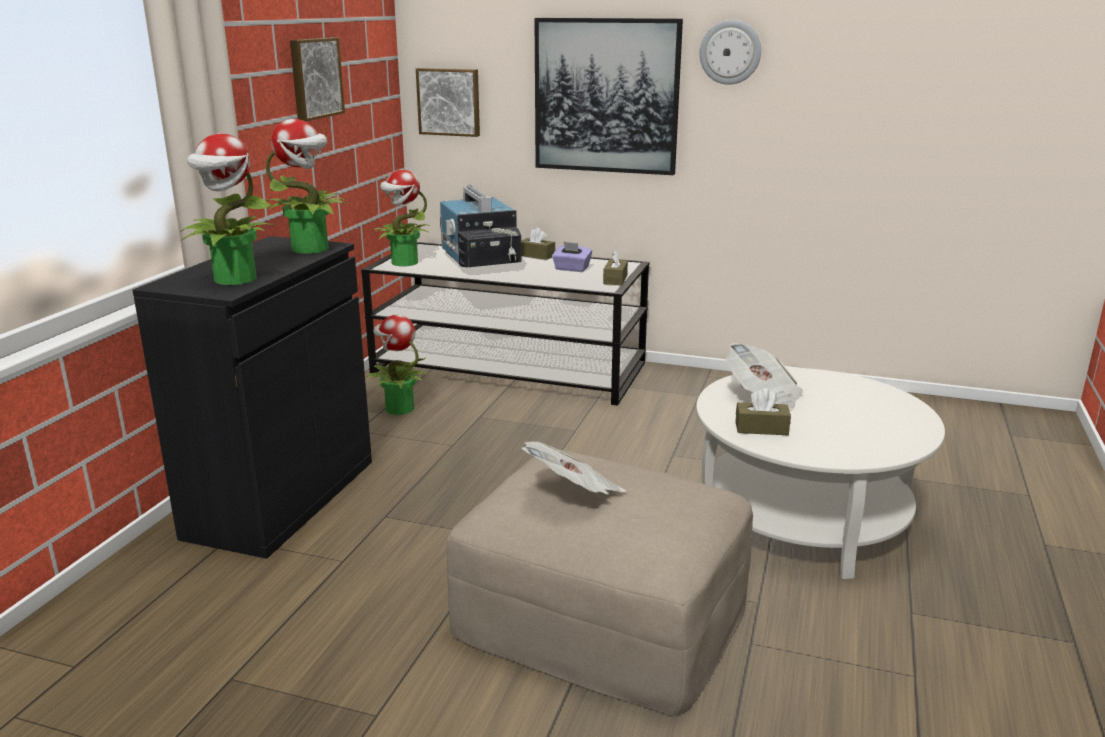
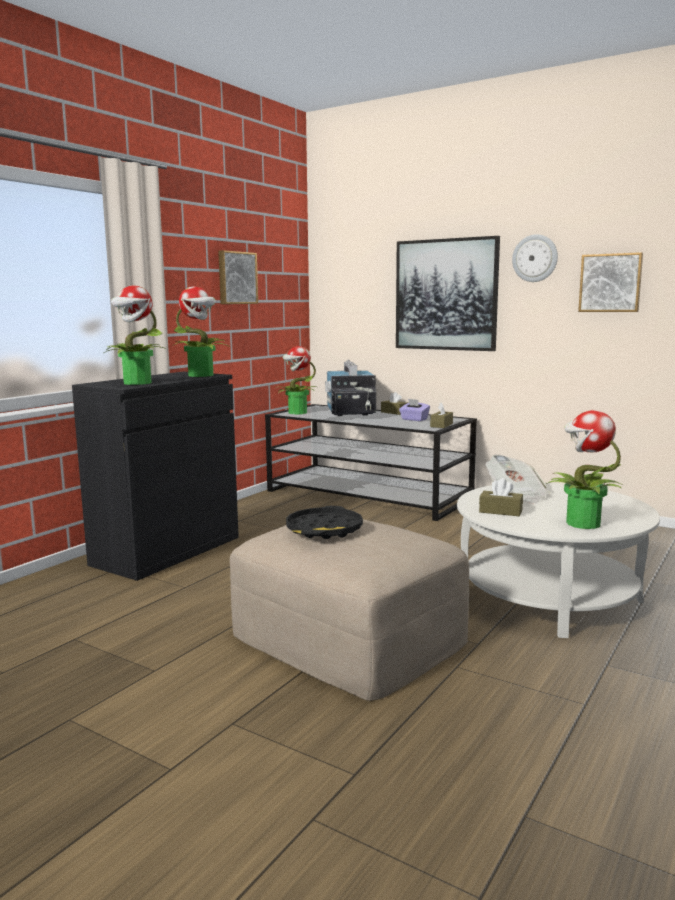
camera: 15 degrees right, 10 degrees down
(398, 408) = (275, 511): potted plant -> potted plant (581, 523)
(449, 102) = (340, 303): picture -> picture (610, 283)
(574, 493) = (324, 529): newspaper -> black tray

